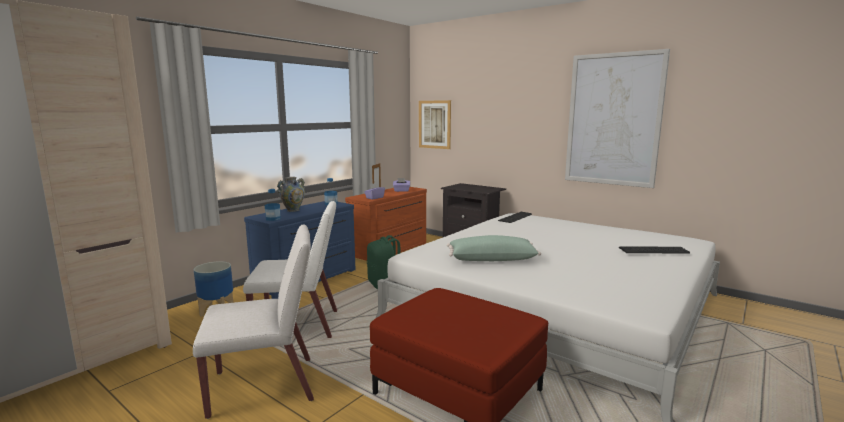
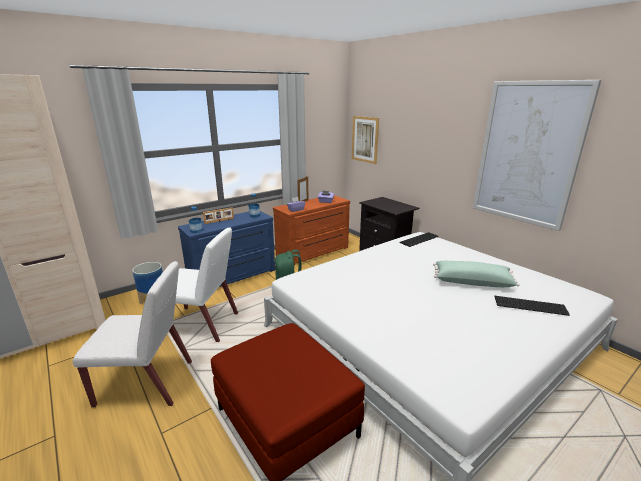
camera: 15 degrees right, 10 degrees up
(293, 210) = (219, 221): vase -> picture frame
(491, 259) = (359, 295): green pillow -> green pillow (472, 281)

